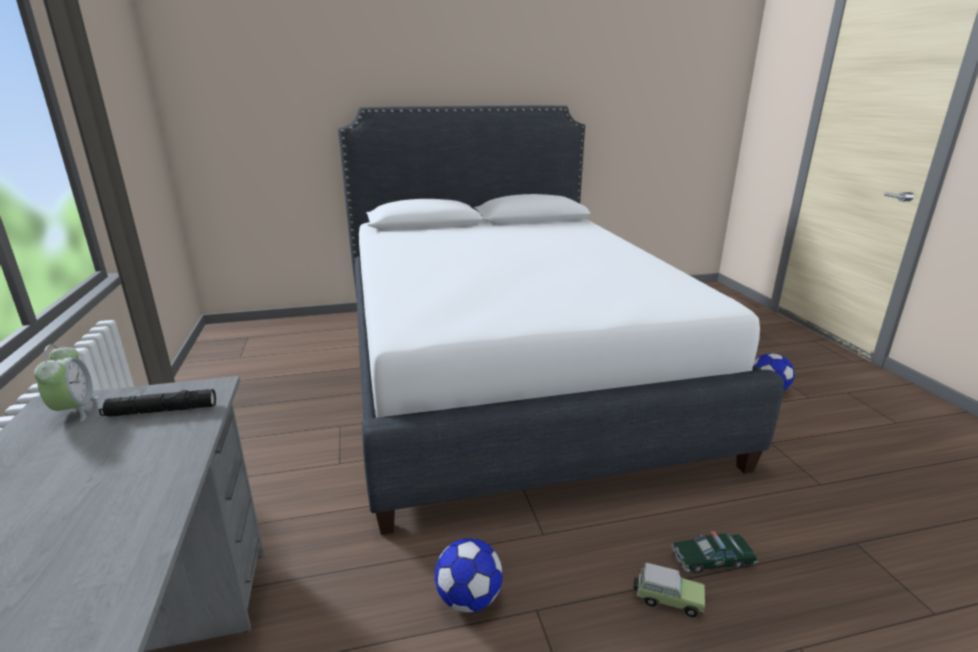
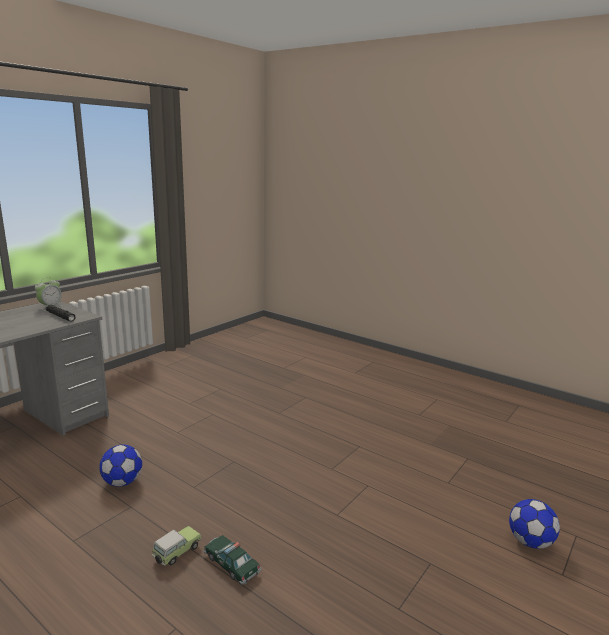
camera: 50 degrees right, 5 degrees down
(508, 372) = (352, 411): white bed -> none
(666, 599) = (176, 553): toy car -> toy car turned 120 degrees counterclockwise

